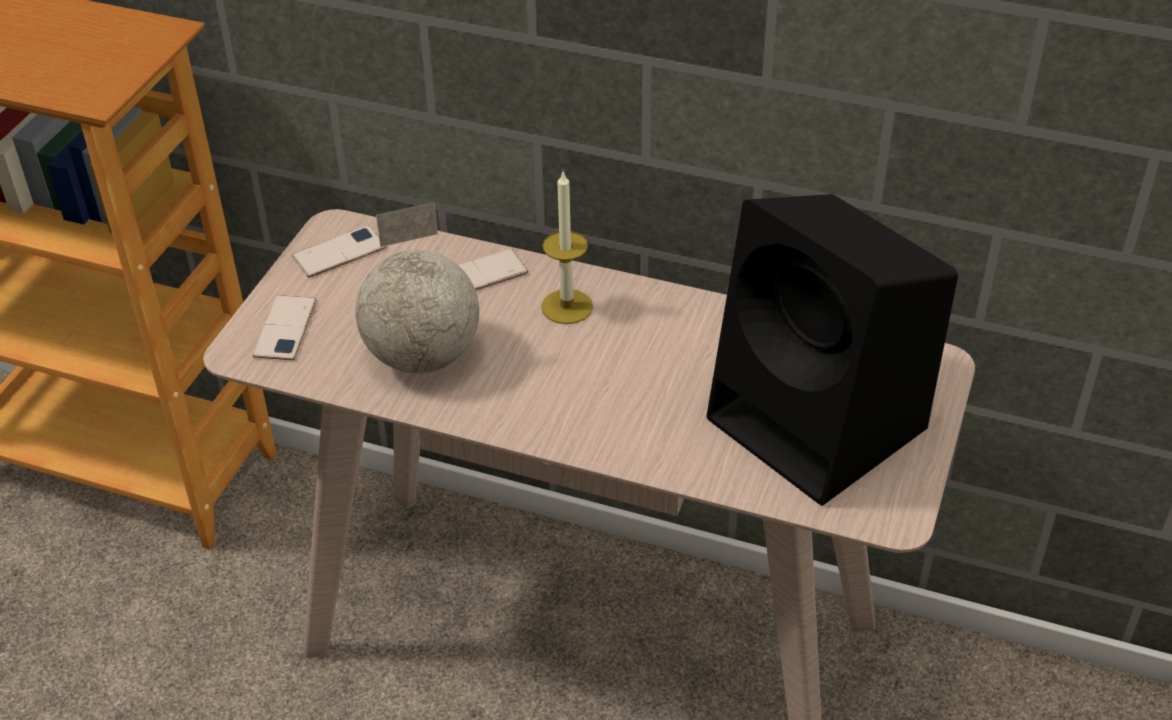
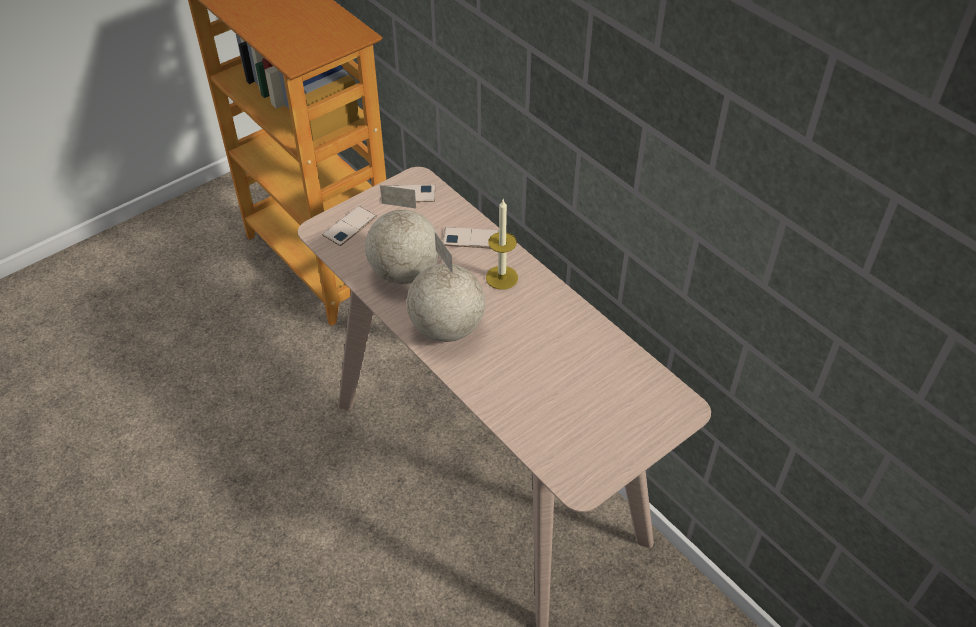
camera: 30 degrees right, 5 degrees up
(547, 403) = (446, 329): none -> globe
(822, 426) = (585, 413): black speaker -> none

